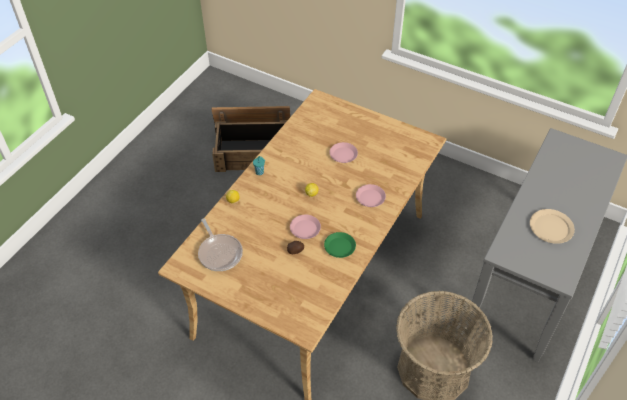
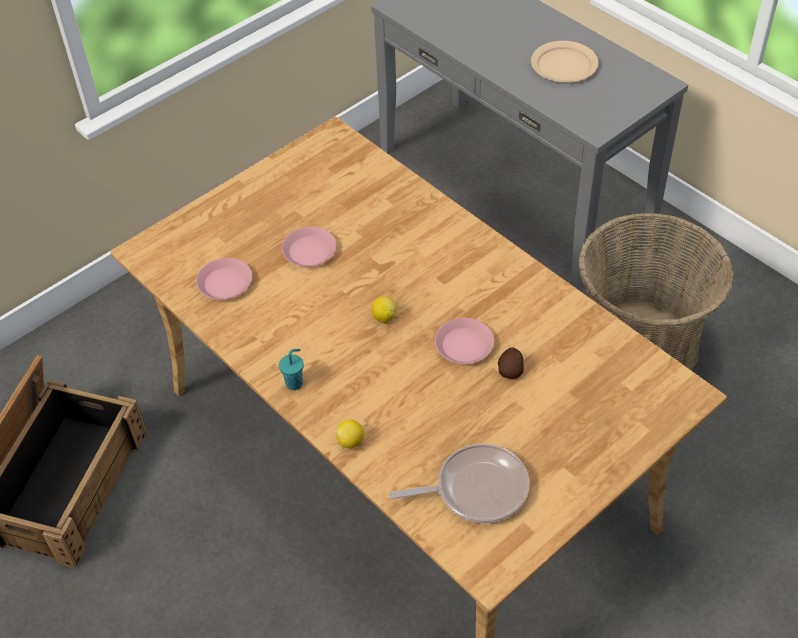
camera: 70 degrees left, 0 degrees up
(339, 247) = (522, 307): green plate -> none
(370, 198) = (428, 241): pink plate -> pink plate (225, 283)

